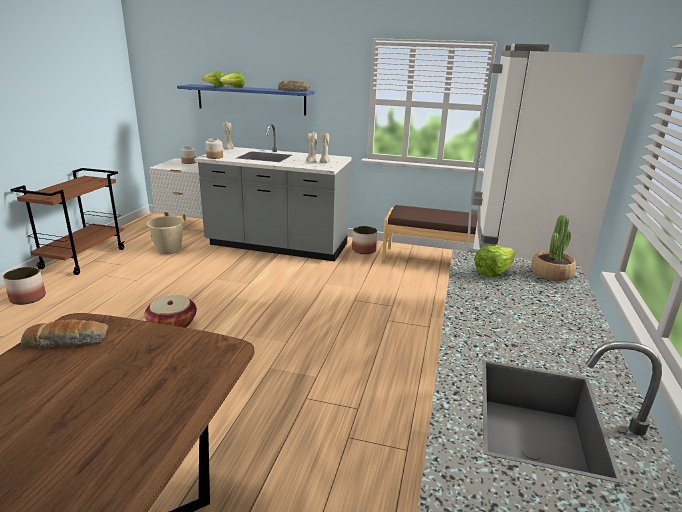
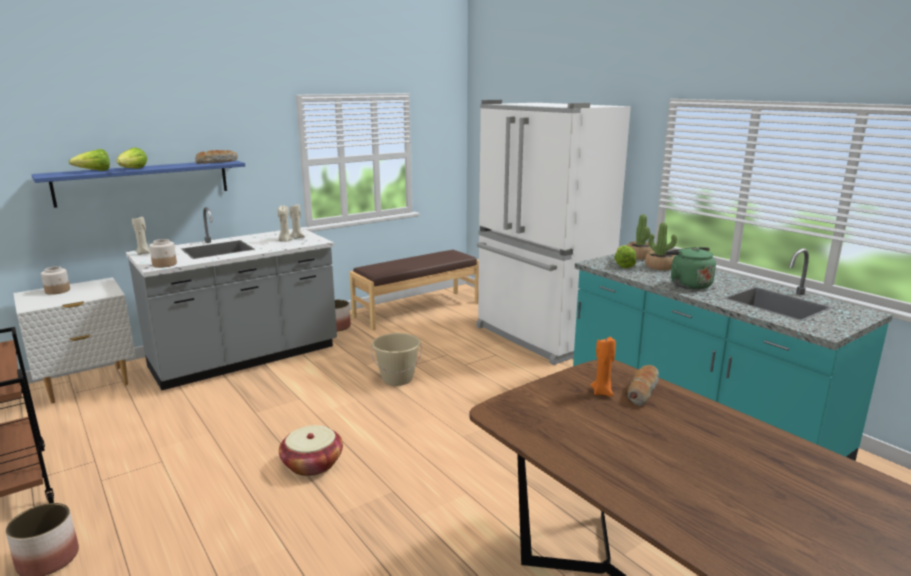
camera: 50 degrees left, 5 degrees down
(67, 341) = (527, 418): bread -> bread (642, 391)
(155, 364) = (602, 392): none -> orange candle
(169, 250) = (120, 418): beige bucket -> beige bucket (397, 379)
(494, 324) = (688, 284): none -> green kettle
(535, 292) = (660, 266): none -> potted plant

